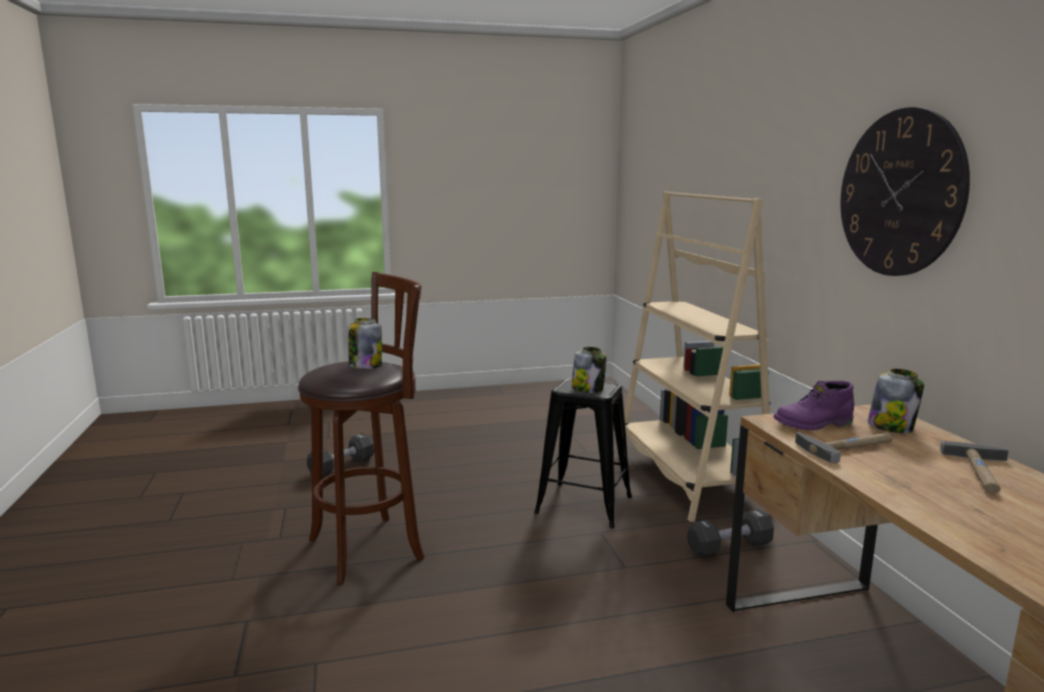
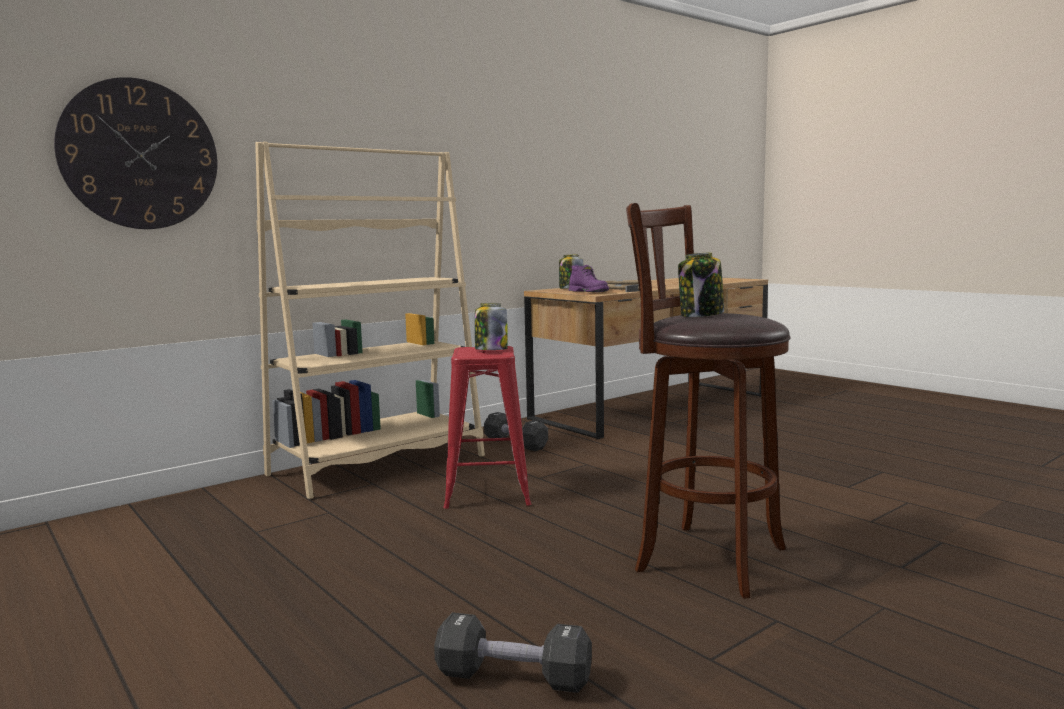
camera: 115 degrees left, 5 degrees down
(584, 505) = (487, 491): black stool -> red stool
(900, 193) = (500, 154): wall clock -> wall clock (140, 155)

